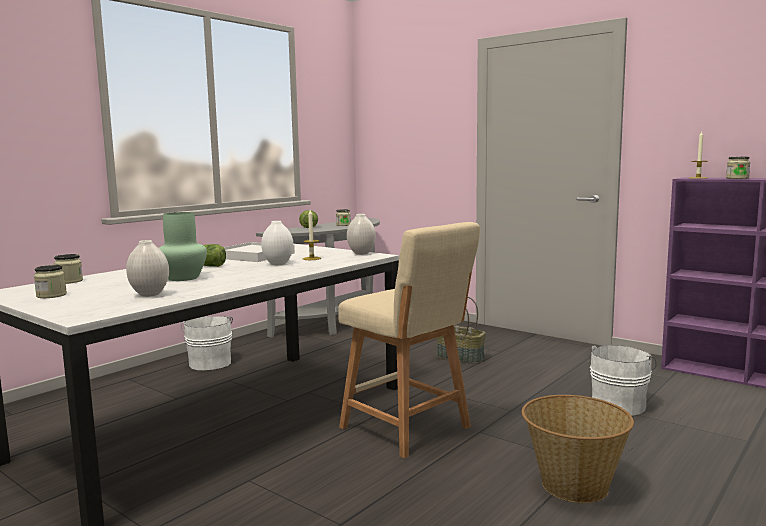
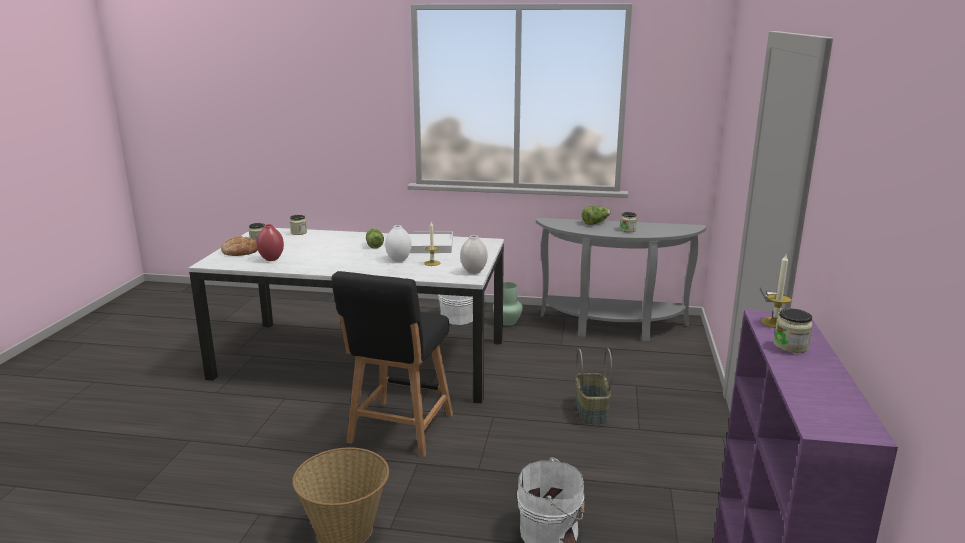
camera: 60 degrees right, 10 degrees up
(70, 303) = (240, 251): none -> bread
(150, 294) = (271, 259): white vase -> red vase
(182, 278) = (326, 251): green vase -> green vase (507, 322)
(409, 429) = (399, 431): beige stool -> black stool

